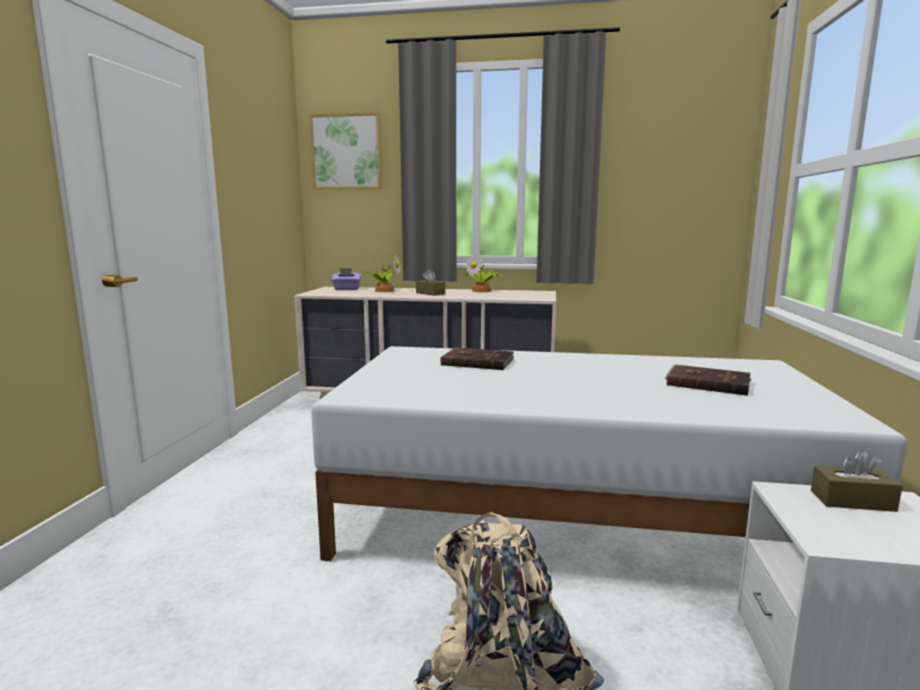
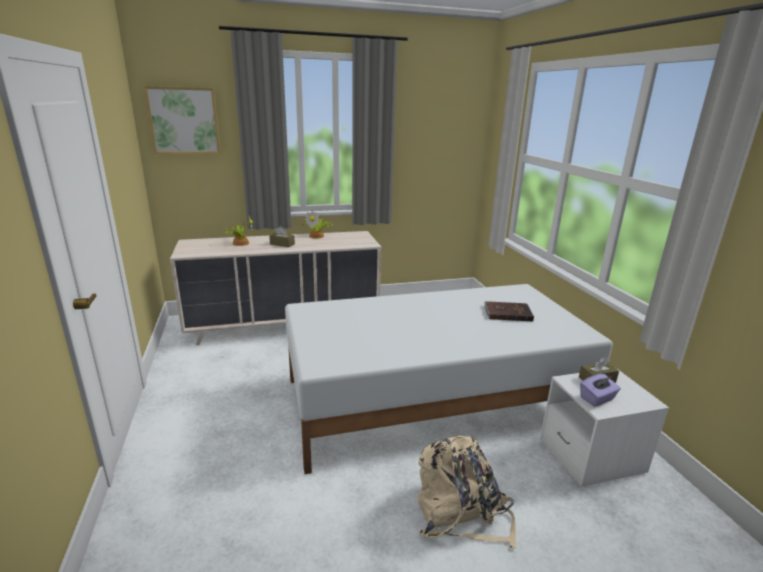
camera: 25 degrees left, 10 degrees up
(347, 289) = (205, 243): purple tissue box -> purple tissue box (597, 399)
(477, 361) = (365, 313): brown book -> none

